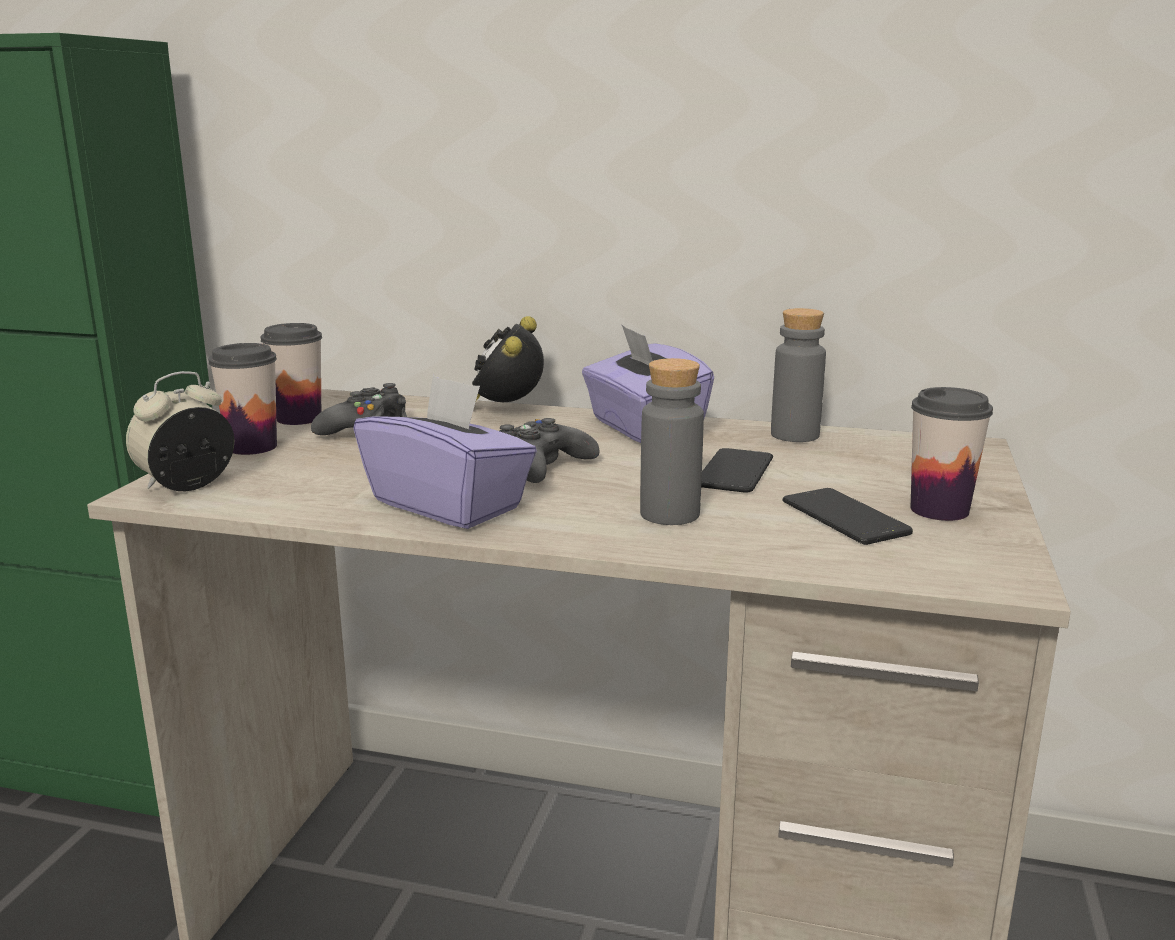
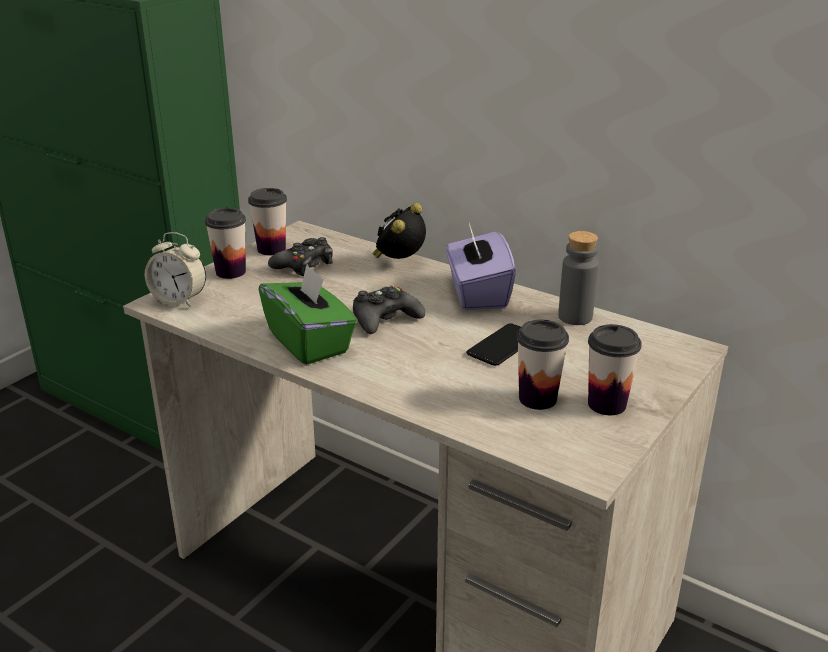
camera: 20 degrees right, 10 degrees up
(187, 486) = (179, 300): alarm clock -> alarm clock turned 135 degrees counterclockwise
(449, 505) = (309, 342): purple tissue box -> green tissue box
(669, 514) = (431, 375): grey bottle -> none
(844, 517) = (537, 399): phone -> cup

